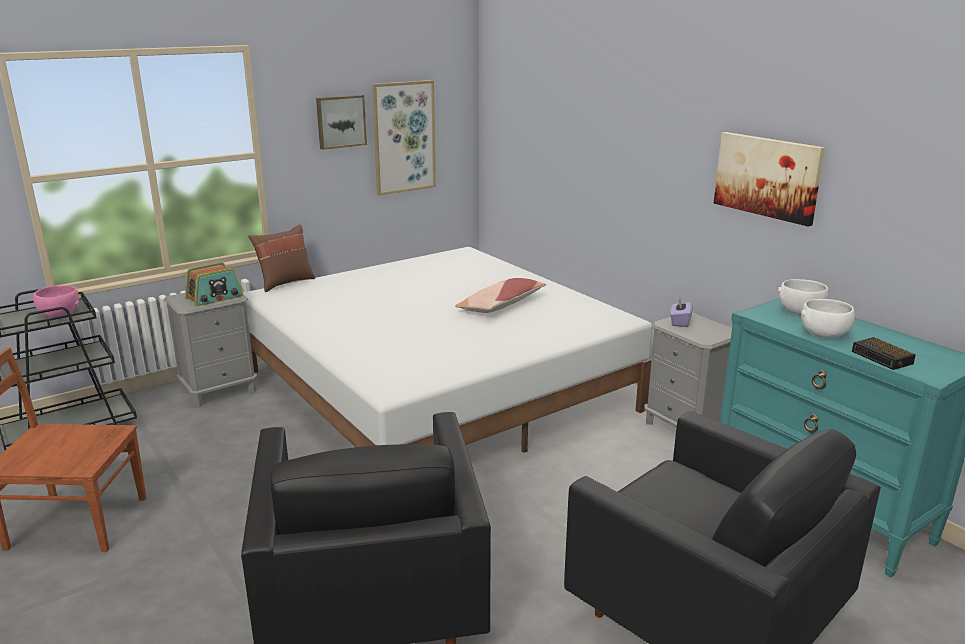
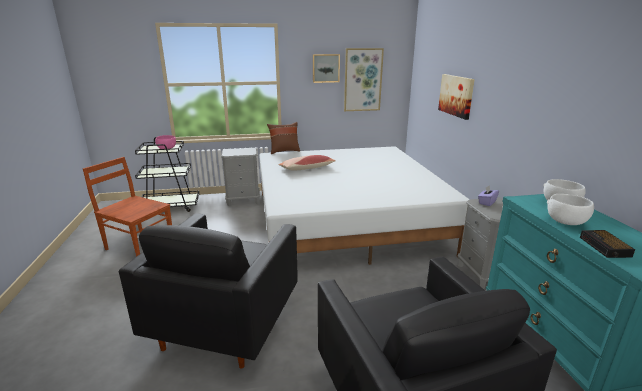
camera: 25 degrees right, 0 degrees up
(214, 298) = (242, 152): radio -> none
(501, 305) = (384, 177): pillow -> pillow (307, 168)
(767, 177) = (559, 103): picture -> picture (456, 95)

